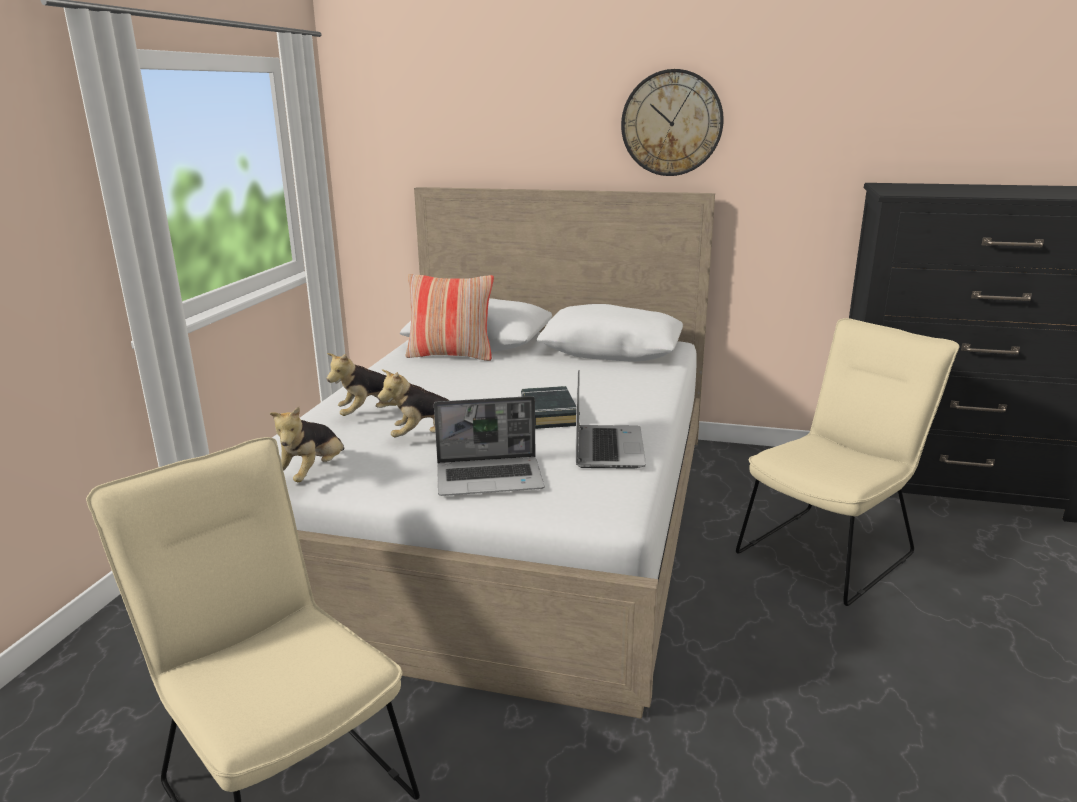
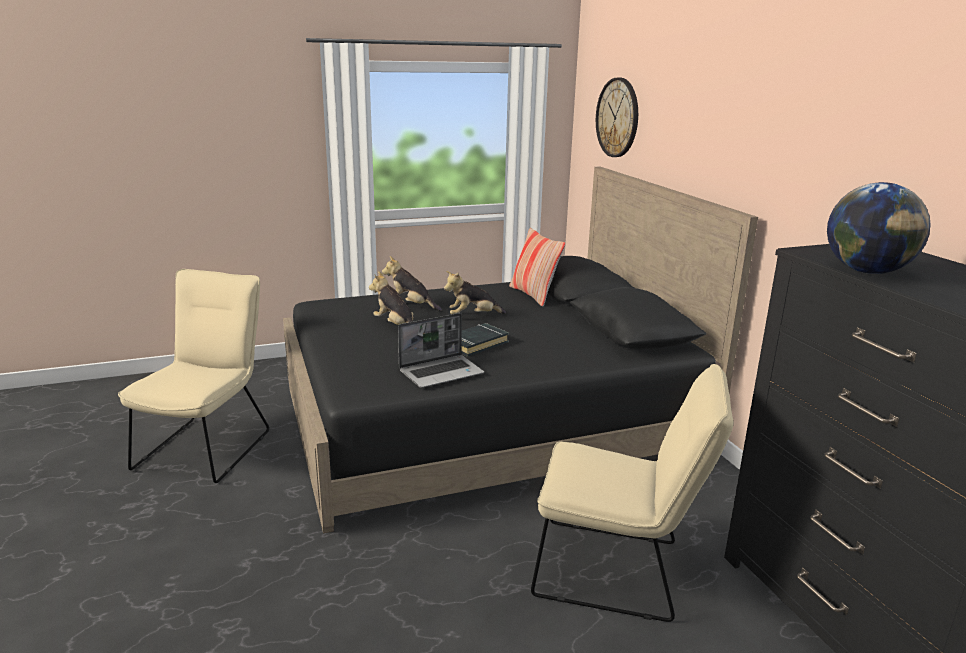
camera: 55 degrees right, 0 degrees up
(313, 473) = (323, 315): plush toy -> plush toy (472, 316)
(490, 478) = (361, 353): laptop -> none
(507, 520) = (487, 420): white bed -> black bed
(671, 123) = (742, 142): wall clock -> wall clock (617, 117)
(965, 194) = (867, 271): none -> globe

